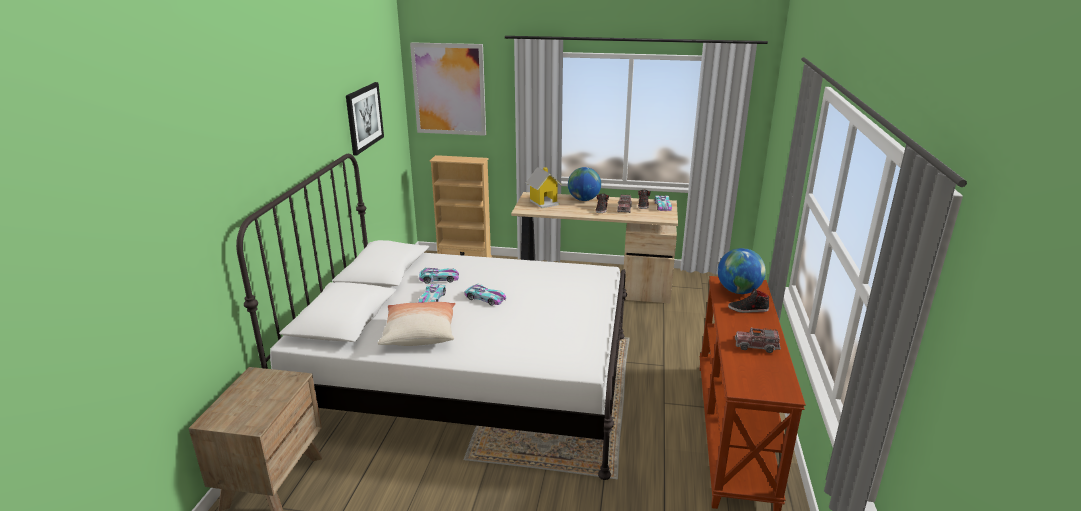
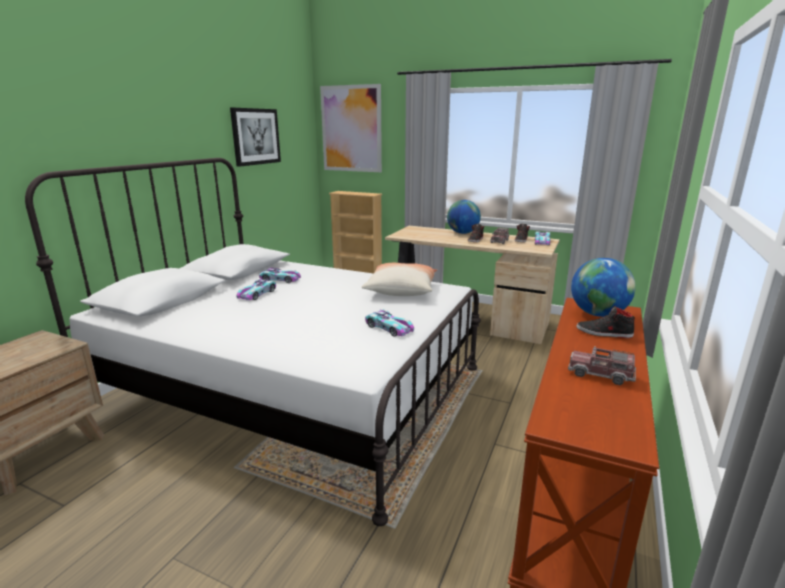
camera: 15 degrees right, 5 degrees down
(419, 334) = (214, 319): pillow -> pillow (401, 290)
(485, 298) = (309, 298): toy car -> toy car (389, 328)
(544, 202) = (422, 232): toy house -> none

